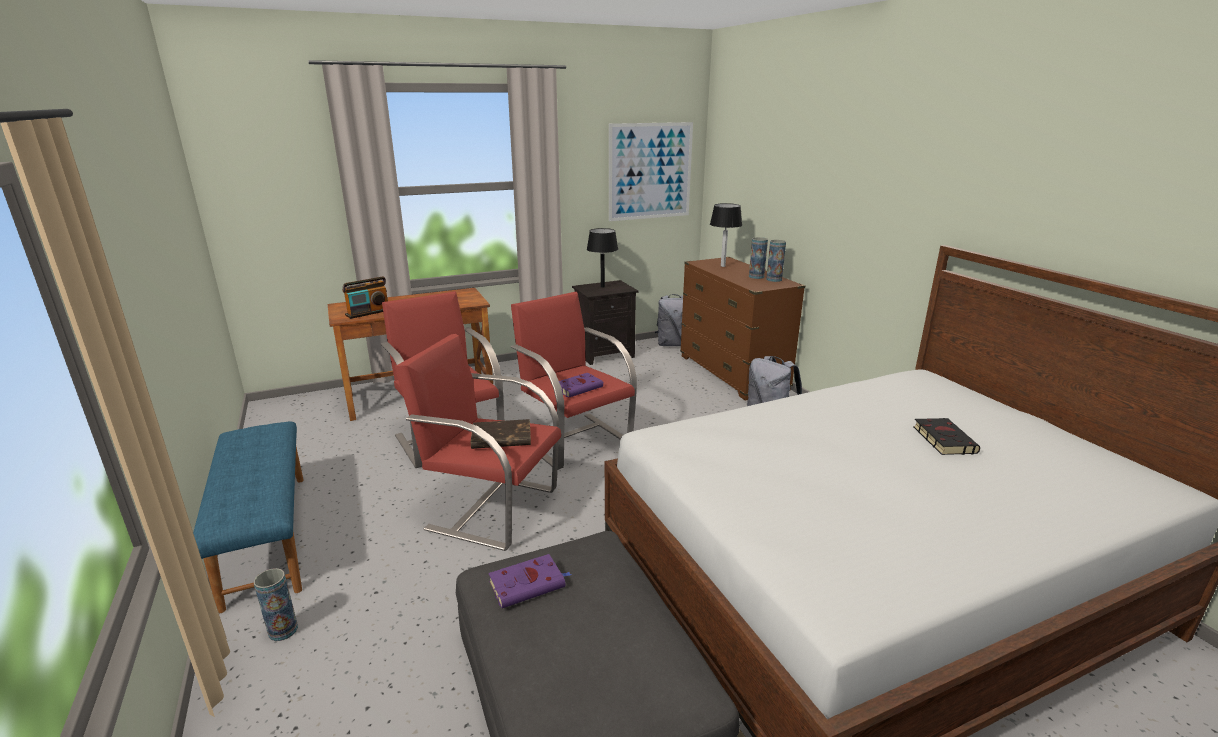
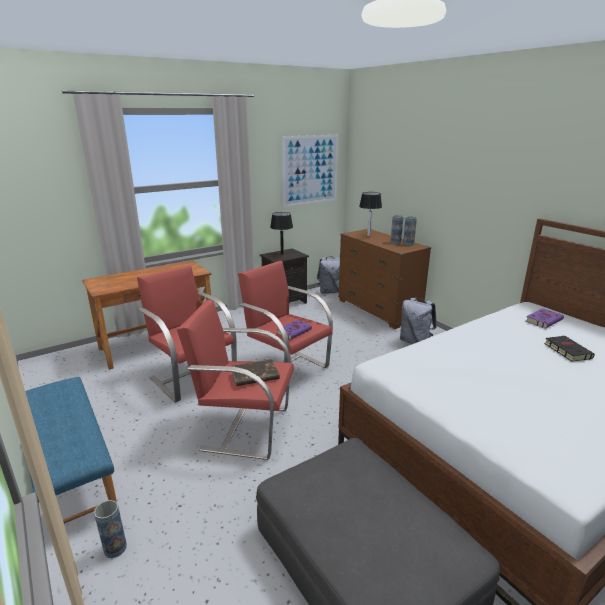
camera: 10 degrees left, 0 degrees up
(368, 313) = (119, 285): radio -> none
(529, 584) = (319, 487): purple book -> purple book (544, 320)

